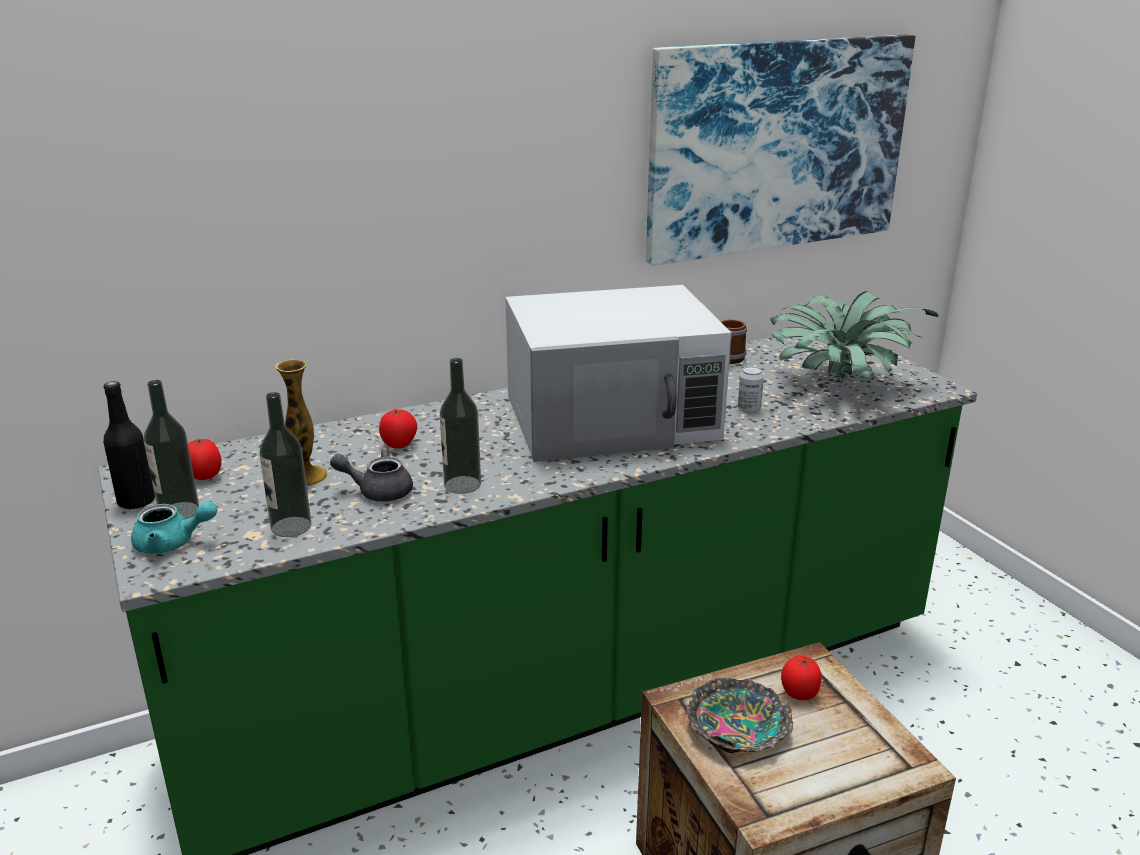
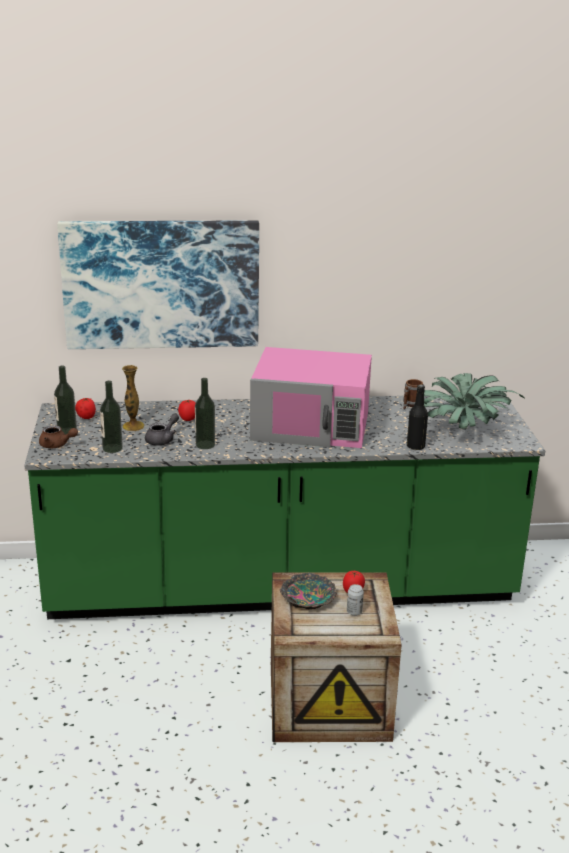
camera: 20 degrees right, 0 degrees up
(136, 502) = (50, 423): black bottle -> black bottle (415, 446)
(172, 543) = (57, 445): turquoise teapot -> brown teapot
(378, 491) = (162, 440): grey teapot -> grey teapot turned 105 degrees clockwise
(613, 418) = (311, 425): white microwave -> pink microwave
(748, 409) = (393, 434): can -> can (354, 612)
(777, 146) = (460, 276): picture -> picture (161, 284)

